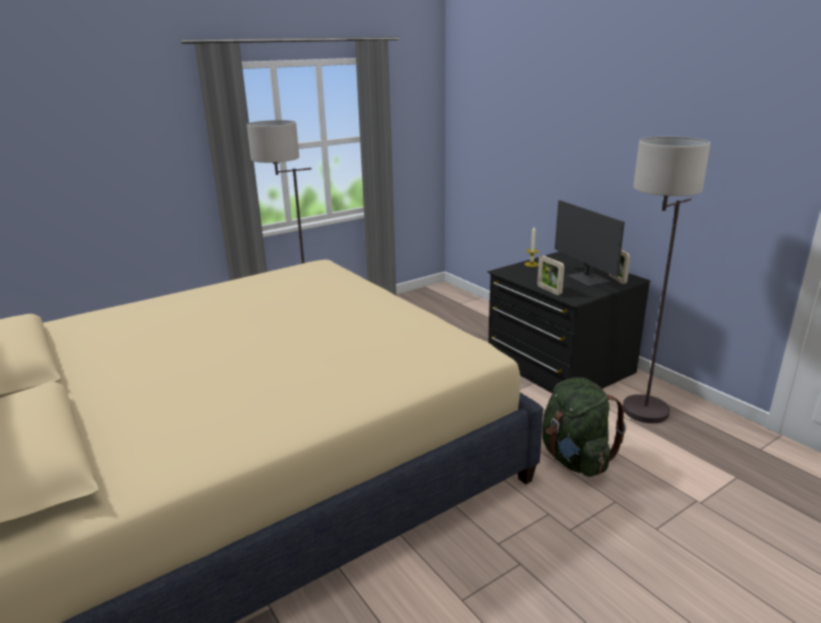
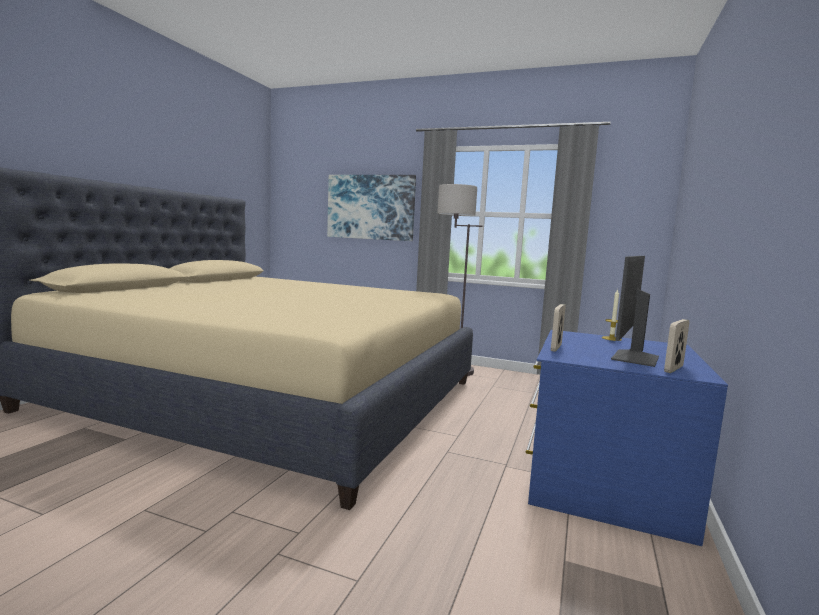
camera: 55 degrees right, 15 degrees down
(118, 160) = (370, 207): none -> picture
(558, 366) = (603, 482): black dresser -> blue dresser
(575, 459) = (419, 531): green backpack -> none
(637, 415) = (584, 567): grey floor lamp -> none

